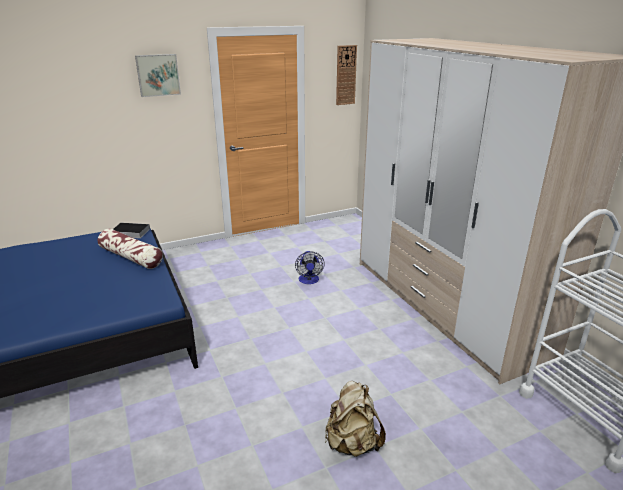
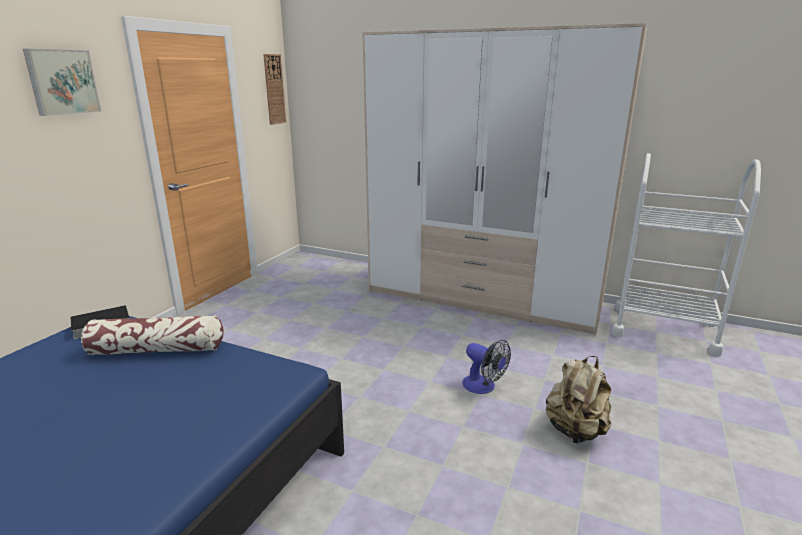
camera: 40 degrees left, 5 degrees down
(309, 281) = (341, 322): fan -> fan (483, 387)

